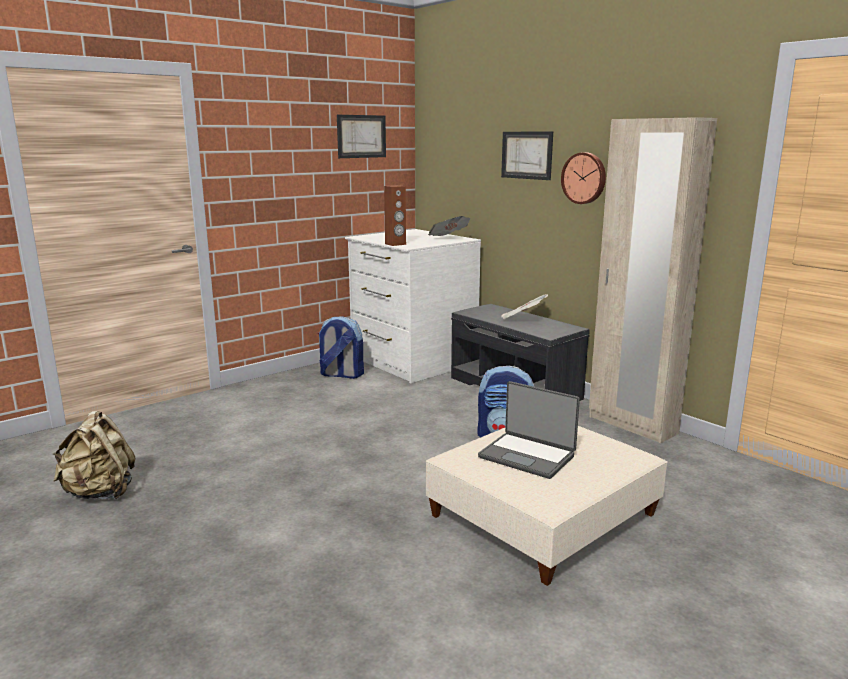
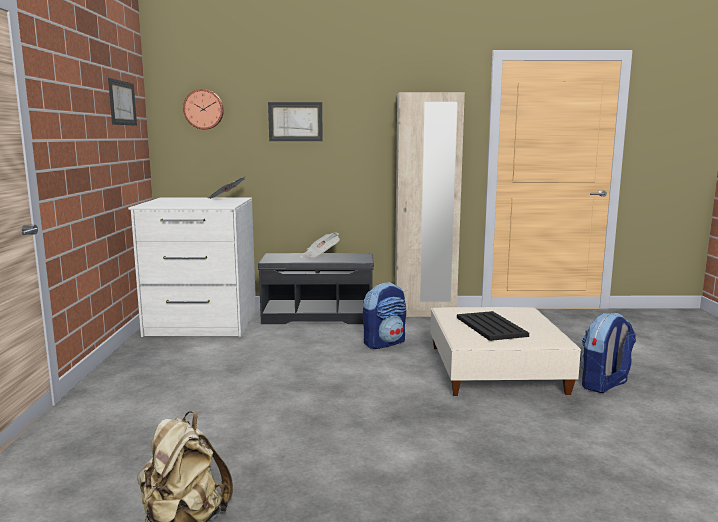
camera: 50 degrees left, 5 degrees down
(341, 375) = (165, 350): backpack -> backpack (604, 385)
(395, 244) = (207, 206): brown speaker -> none
(527, 456) = (490, 326): laptop -> black tray
(584, 178) = (355, 138): wall clock -> wall clock (204, 109)

